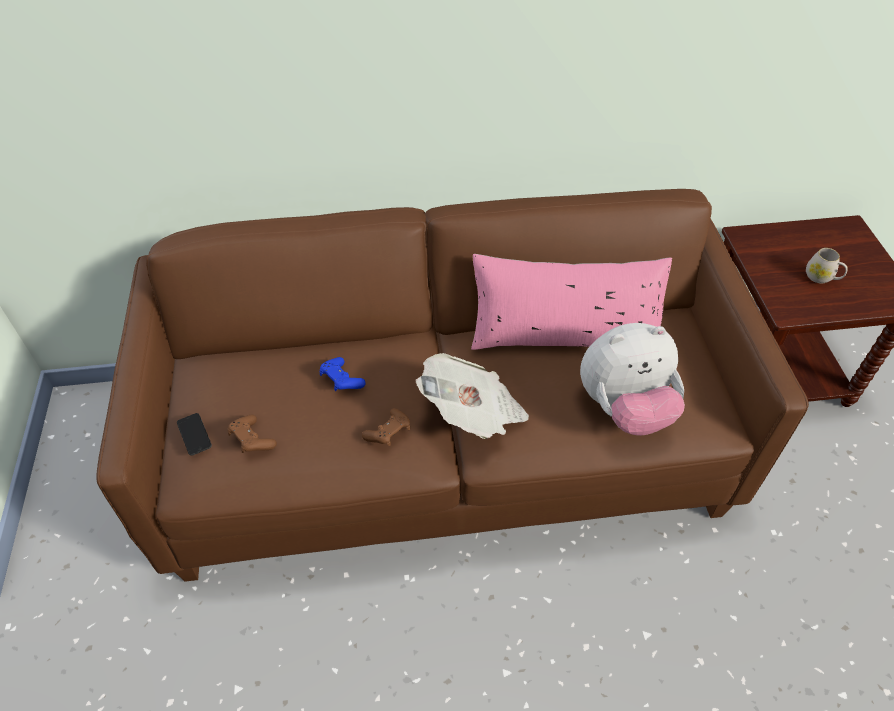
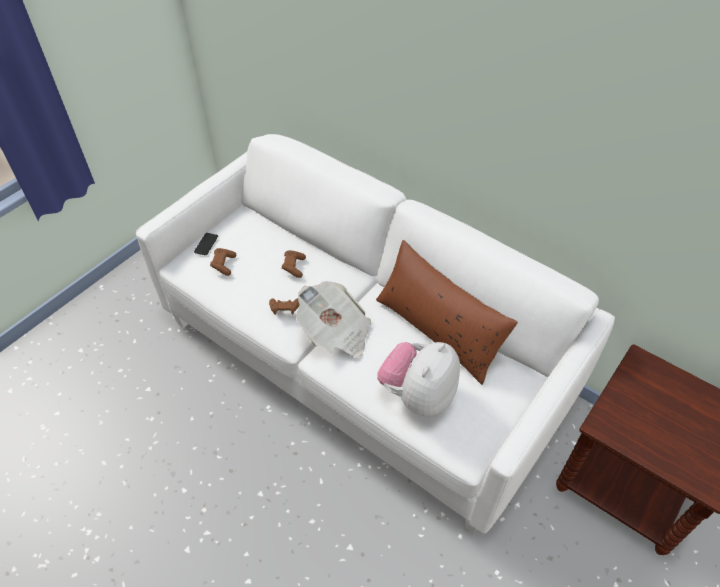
camera: 45 degrees right, 0 degrees up
(341, 381) = (293, 267): blue game controller -> brown game controller
(447, 448) = (361, 361): brown sofa -> white sofa
(564, 334) = (438, 330): pink pillow -> brown pillow
(625, 408) = (418, 395): plush toy -> plush toy turned 90 degrees clockwise
(821, 277) = (662, 426): white mug -> none

